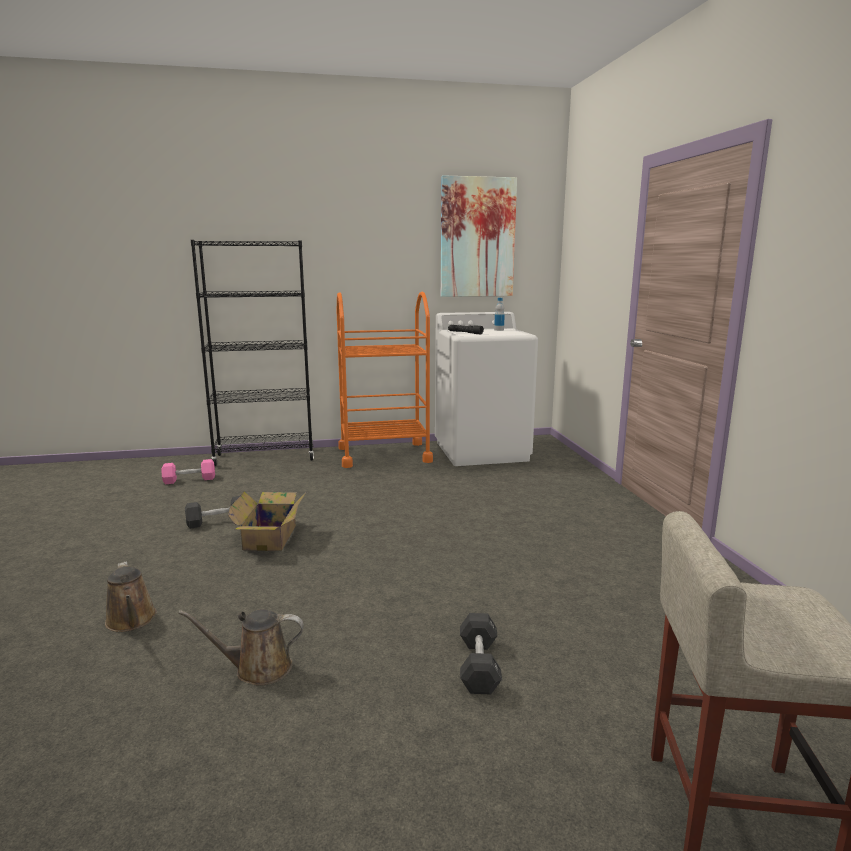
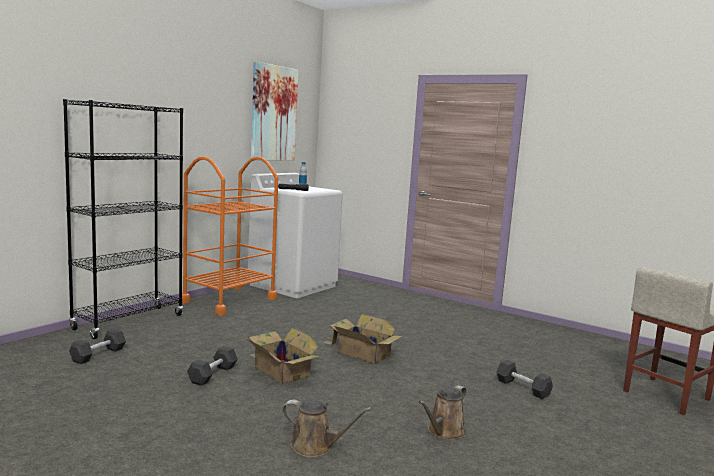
camera: 45 degrees left, 5 degrees down
(189, 480) = (98, 355): pink dumbbell -> black dumbbell
(385, 544) = (362, 353): none -> cardboard box

